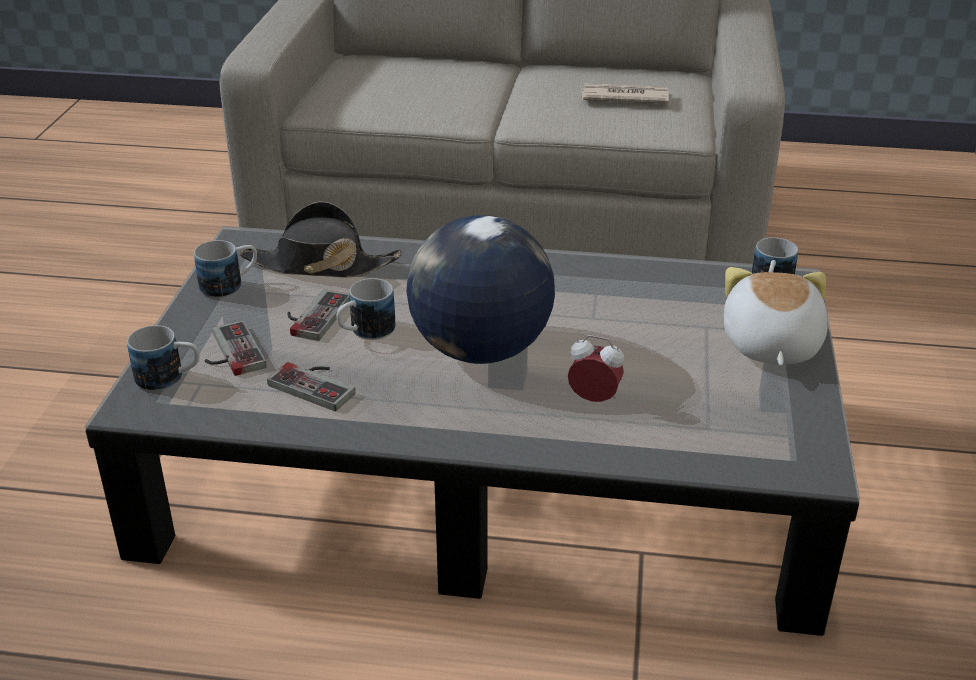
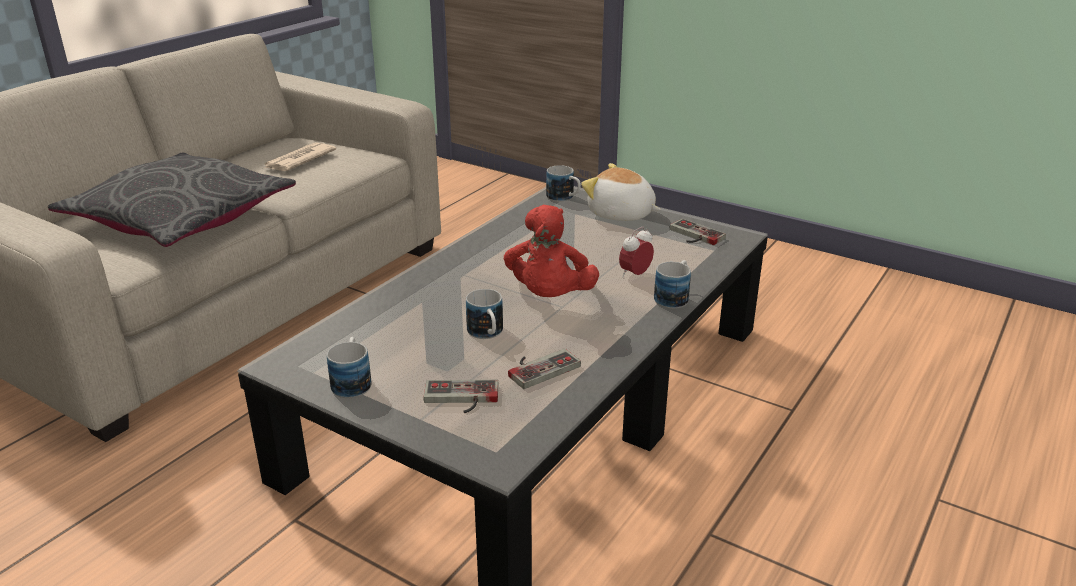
camera: 65 degrees left, 5 degrees down
(169, 378) = (474, 435): mug -> mug (674, 297)
(312, 315) = (442, 351): game controller -> game controller (693, 236)
(320, 265) = (367, 334): black hat -> none
(432, 95) = (180, 218): none -> grey pillow
(480, 350) = (549, 297): globe -> red plush toy

